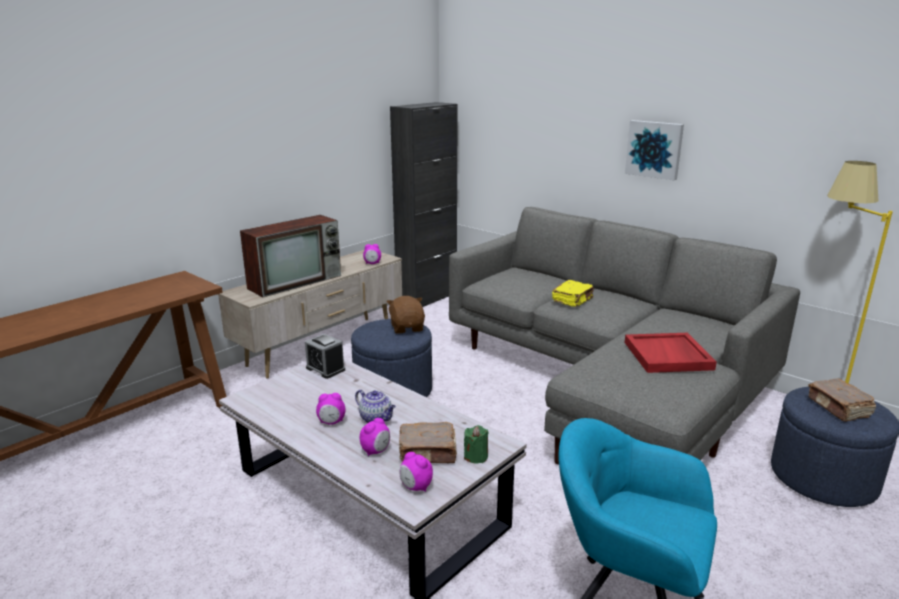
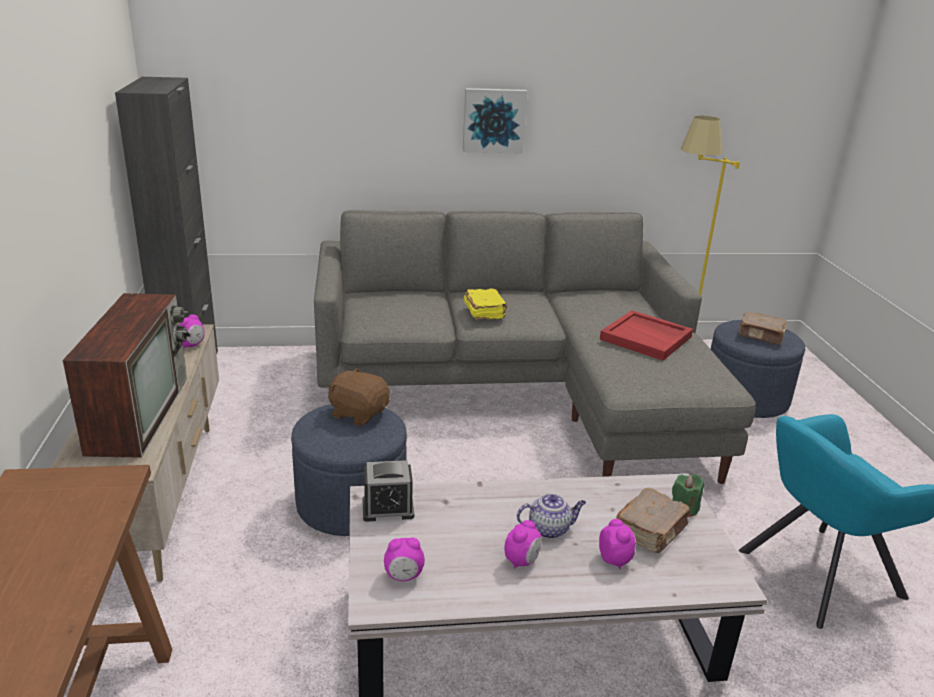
camera: 50 degrees left, 5 degrees up
(415, 487) = (705, 567): alarm clock -> alarm clock (404, 576)

